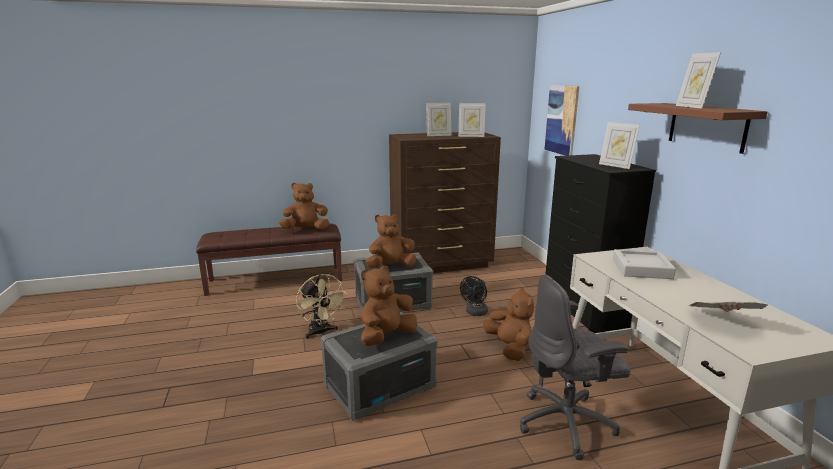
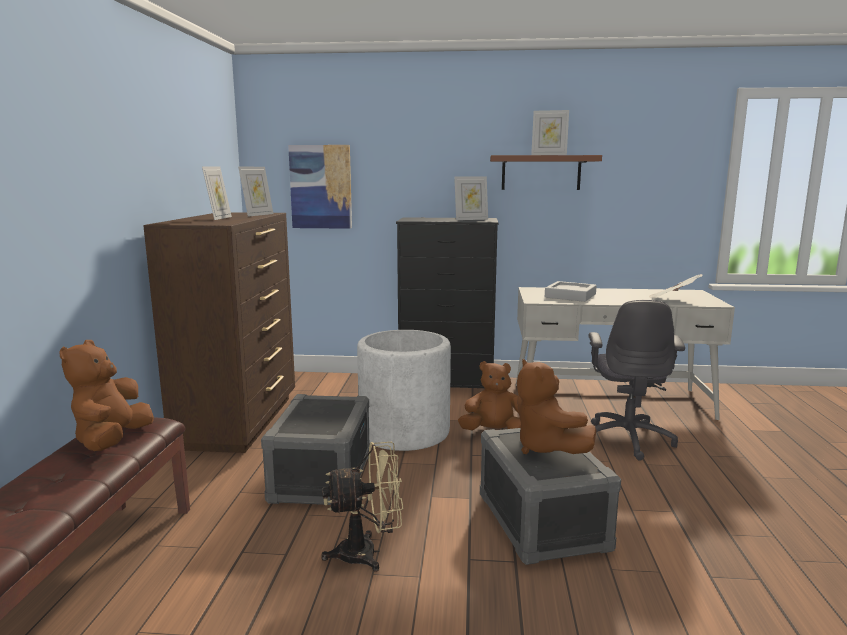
camera: 70 degrees left, 5 degrees down
(390, 267) = (328, 418): brown plush toy -> none
(475, 313) = (404, 432): black fan -> white planter

